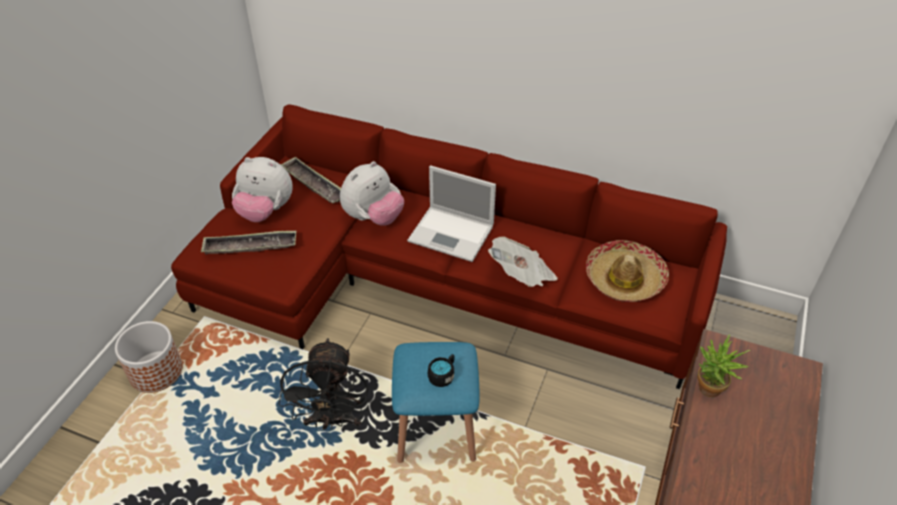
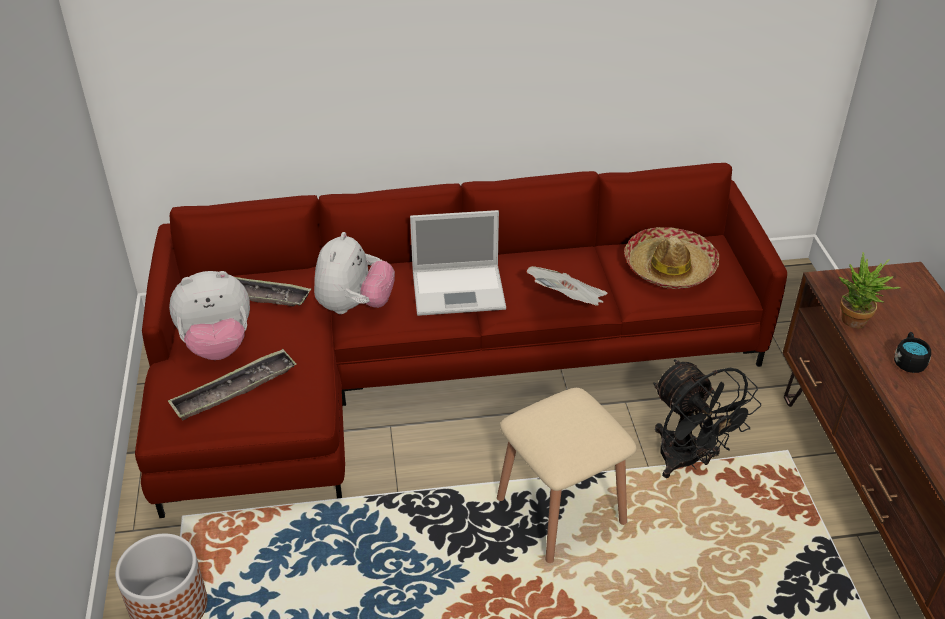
camera: 30 degrees left, 5 degrees down
(332, 420) = (440, 556): black fan -> black fan (687, 461)
(436, 428) = (561, 511): blue stool -> beige stool
(443, 375) = (582, 426): black mug -> black mug (908, 361)

